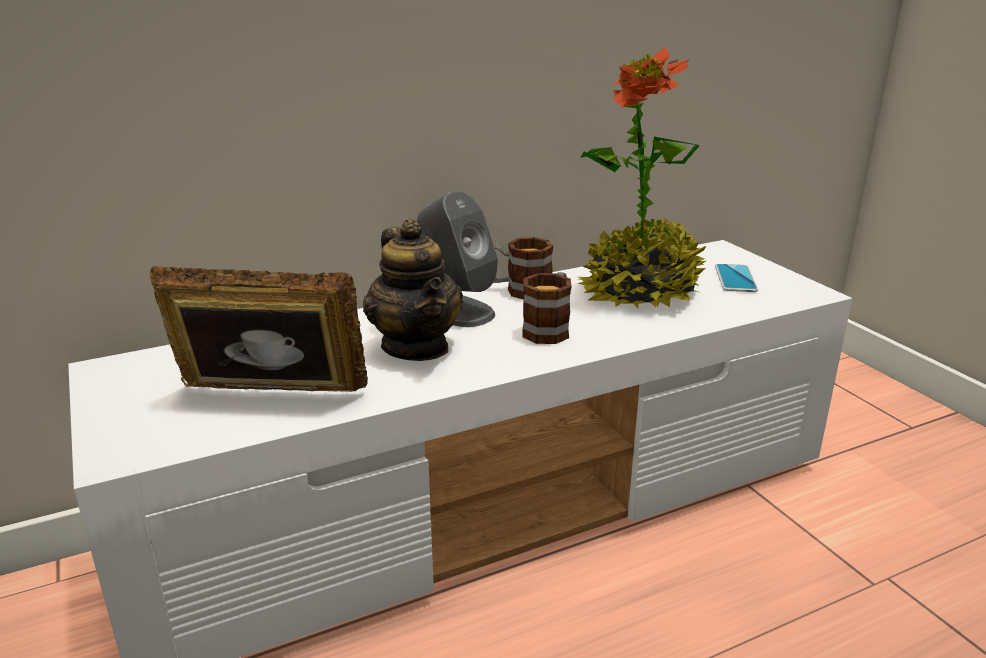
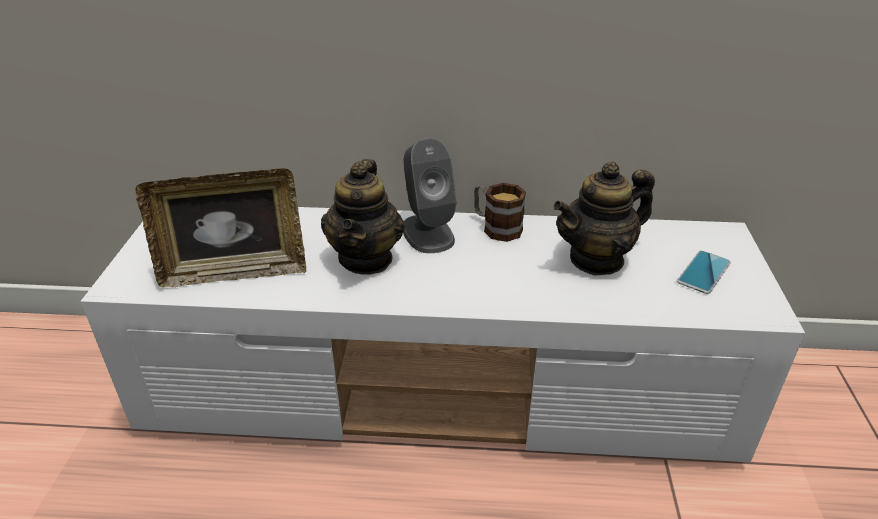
camera: 30 degrees right, 10 degrees up
(270, 399) = (234, 272): picture frame -> picture frame turned 135 degrees clockwise
(549, 329) = (480, 274): mug -> none
(640, 291) = (596, 259): potted plant -> teapot

